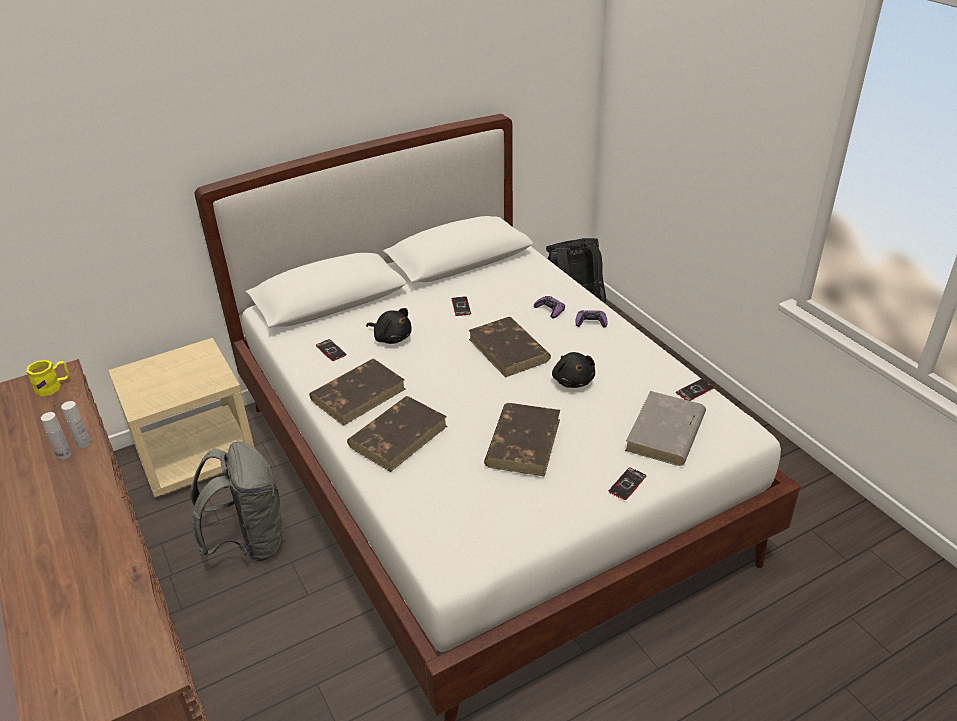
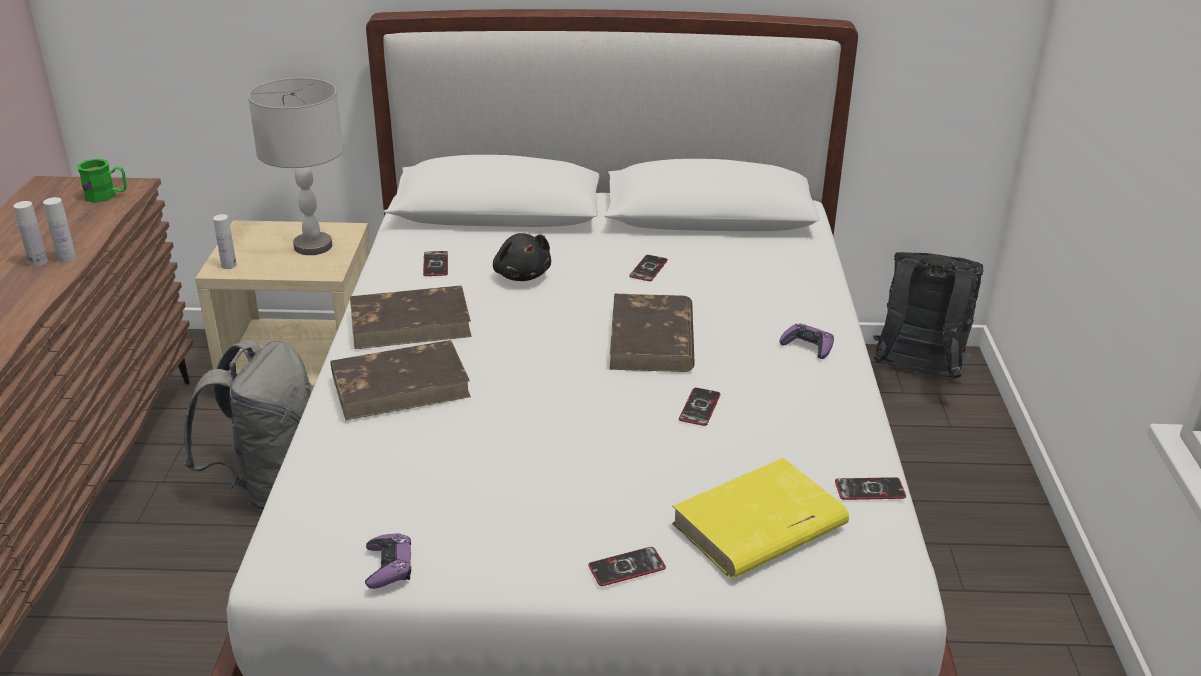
camera: 30 degrees right, 5 degrees down
(53, 386) = (107, 196): yellow mug -> green mug
(144, 403) = (229, 265): none -> white bottle
(191, 368) = (312, 246): none -> grey table lamp
(523, 442) = (541, 453): brown book -> none
(550, 310) = (765, 311): purple game controller -> purple game controller (389, 566)
(573, 380) = (699, 407): black plush toy -> phone
(665, 433) = (758, 526): grey book -> yellow book

